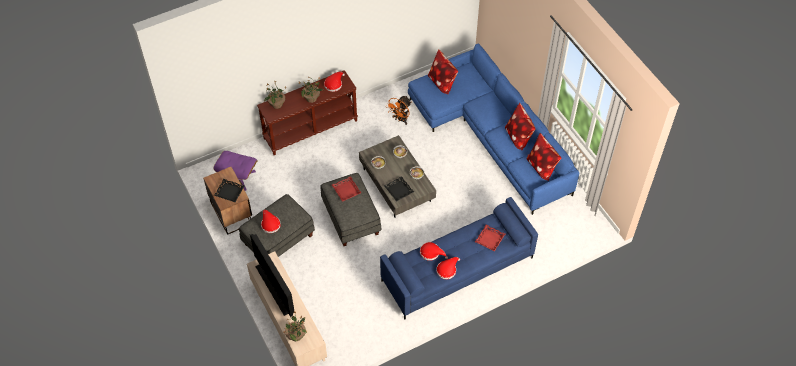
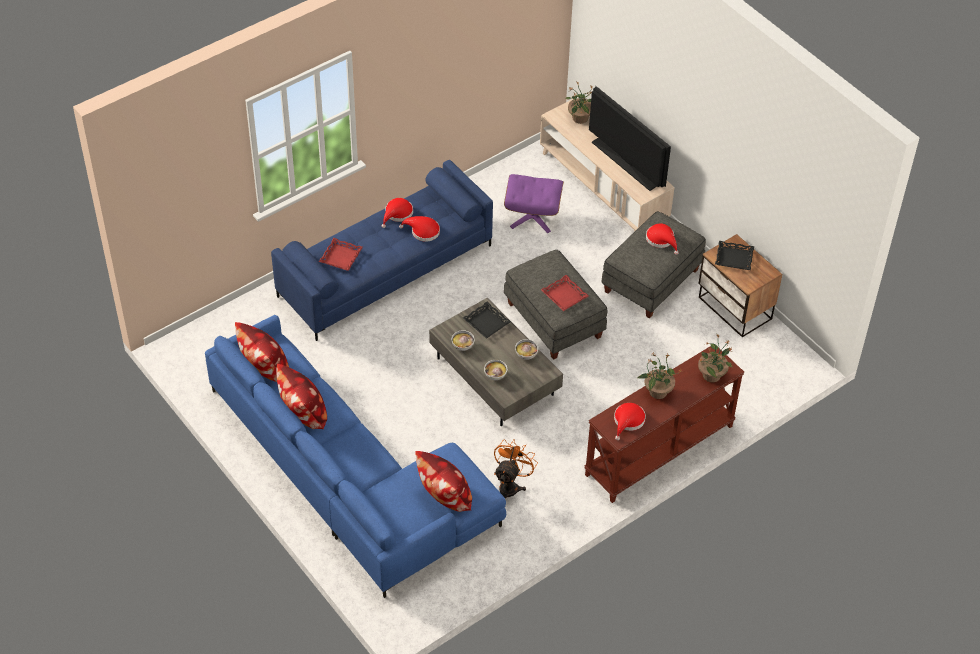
camera: 170 degrees right, 5 degrees down
(238, 177) = (746, 359): purple ottoman -> purple ottoman (532, 216)

